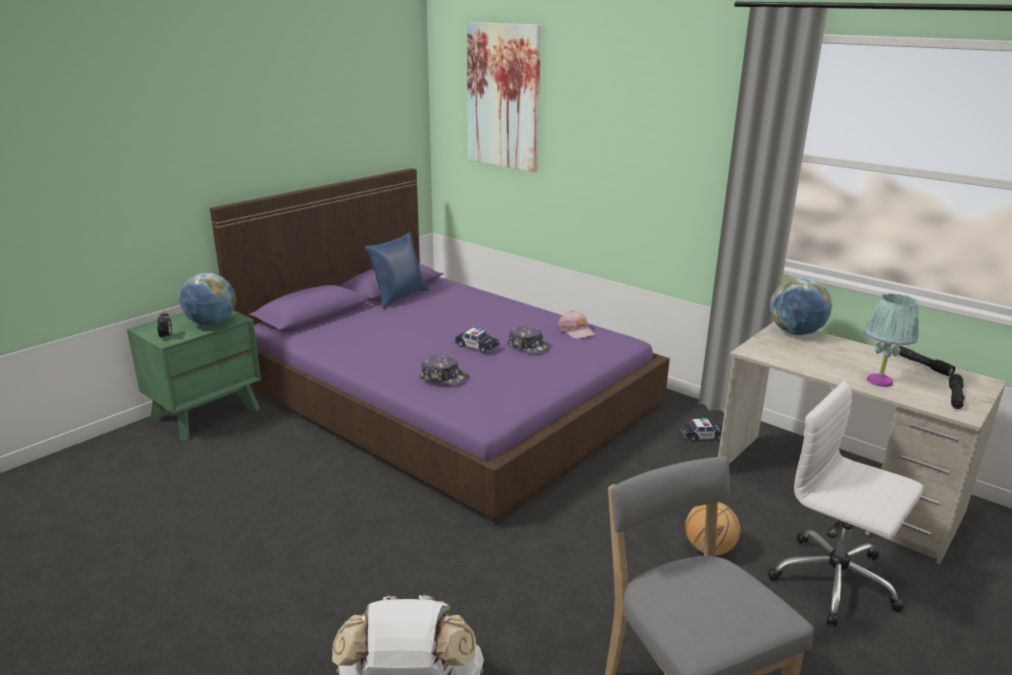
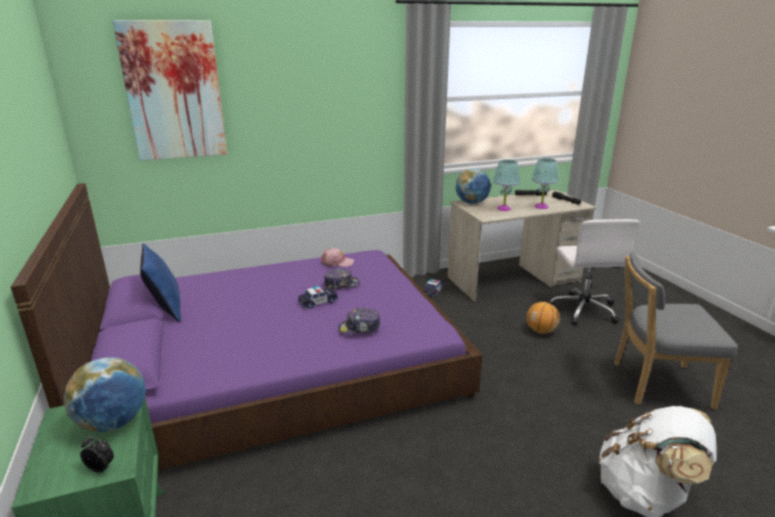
camera: 60 degrees left, 0 degrees up
(444, 377) = (359, 328): cap -> cap turned 150 degrees counterclockwise
(813, 356) = (504, 208): none -> turquoise table lamp
(836, 582) = (583, 310): white office chair -> white office chair turned 75 degrees counterclockwise

